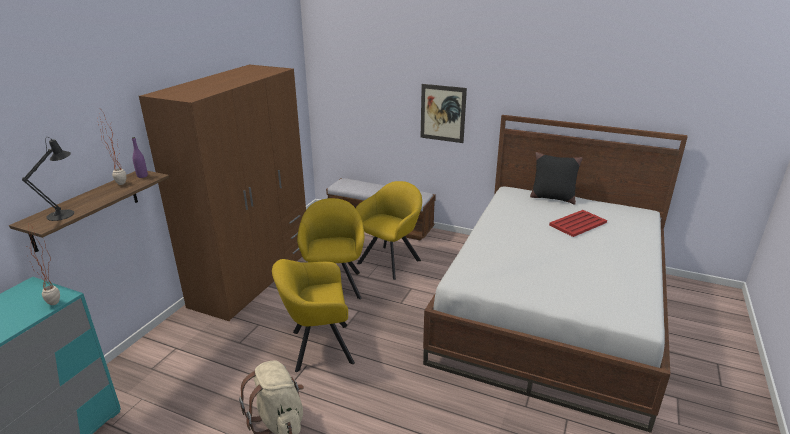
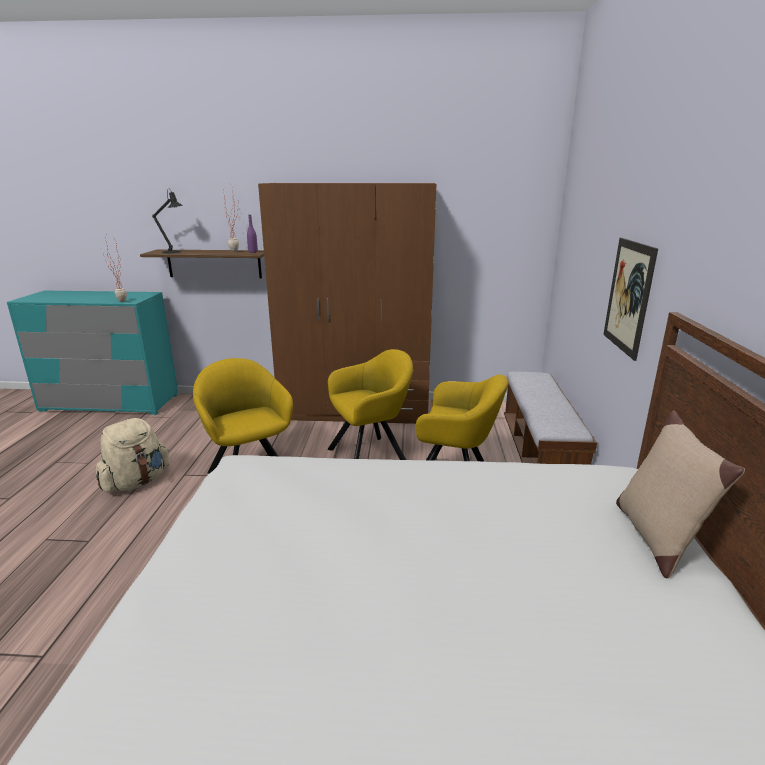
camera: 70 degrees right, 5 degrees down
(552, 198) = (656, 536): black pillow -> beige pillow
(578, 223) = (549, 589): red tray -> none

